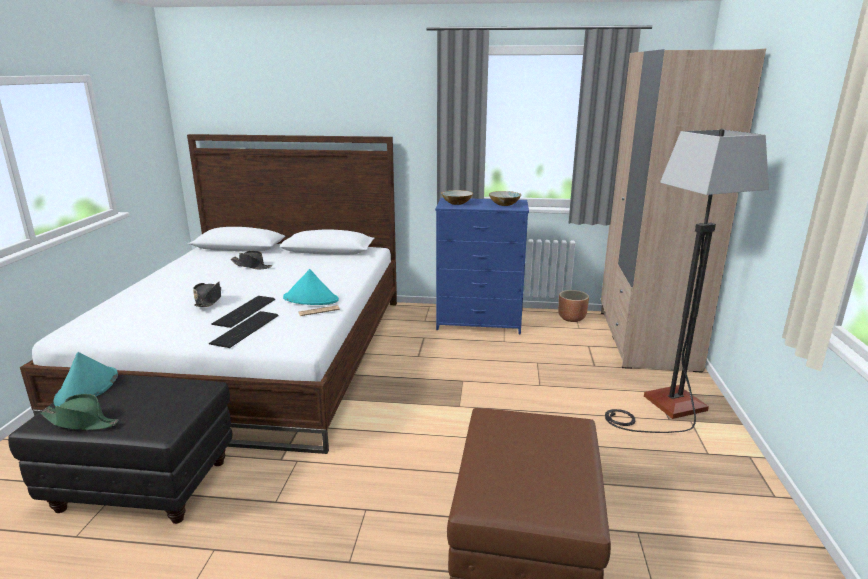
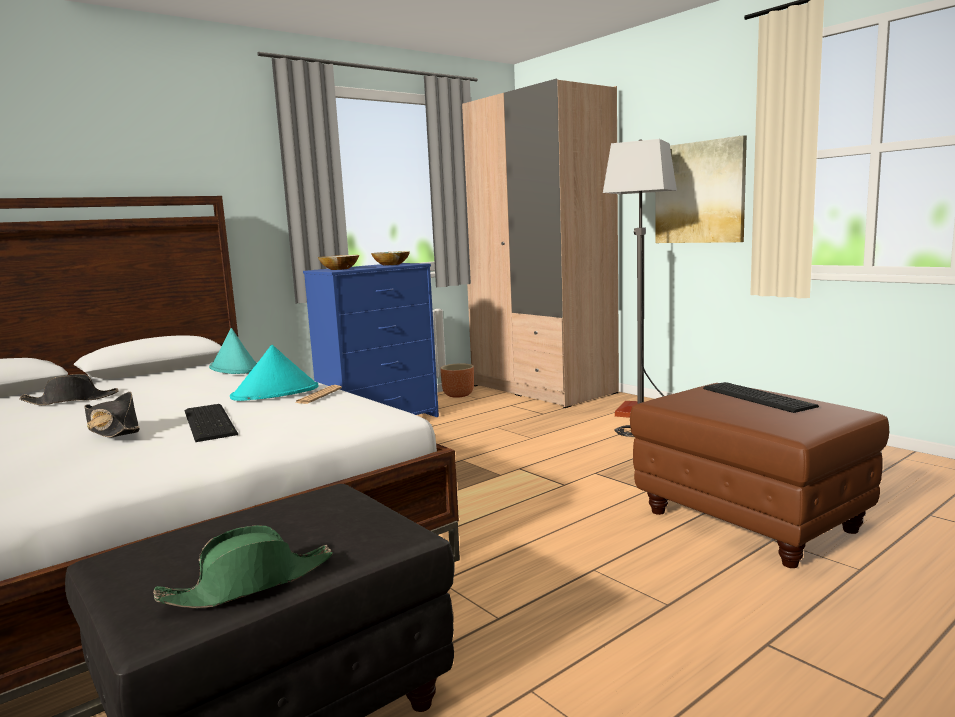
camera: 45 degrees left, 10 degrees down
(87, 389) = (138, 565): turquoise hat -> turquoise hat (235, 368)
(247, 329) = (269, 428): keyboard -> keyboard (757, 397)
(793, 198) = (699, 192): none -> picture

